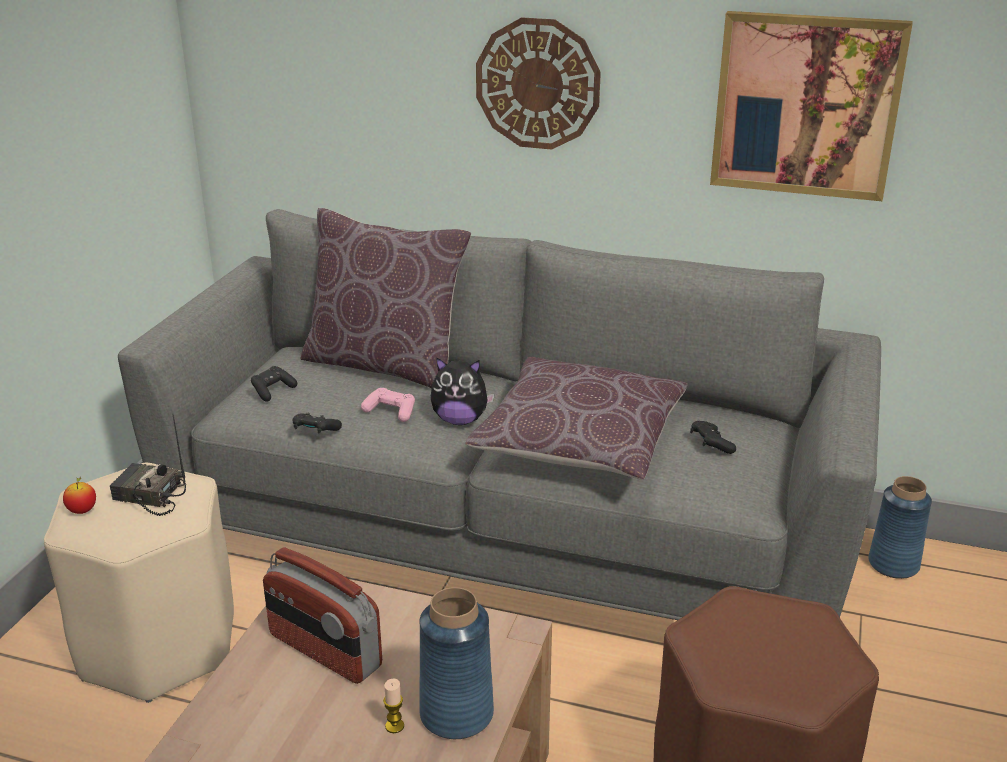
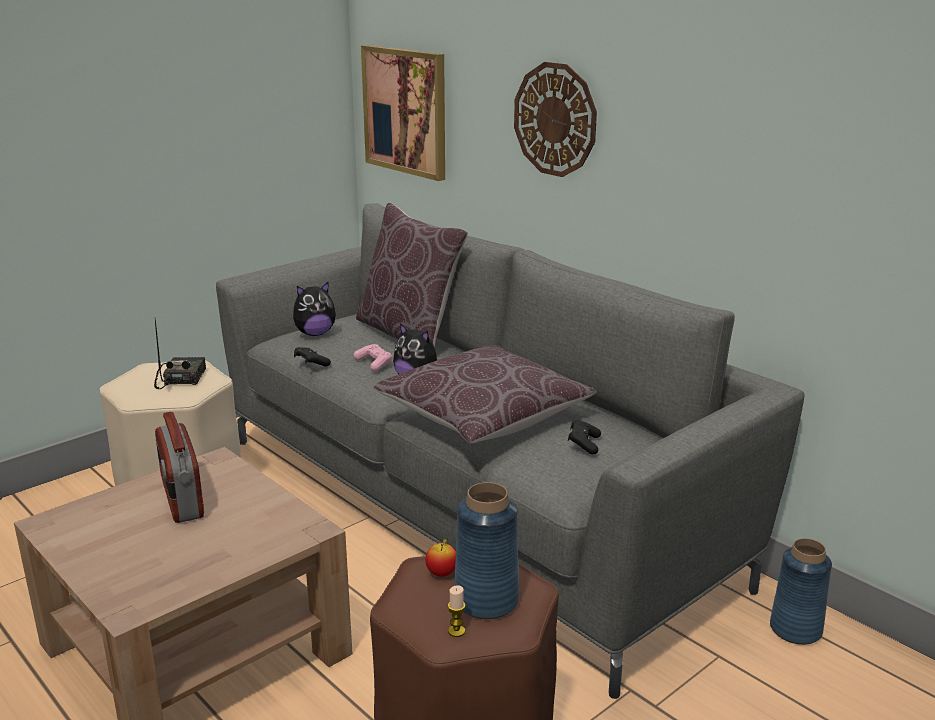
camera: 30 degrees right, 5 degrees down
(82, 511) = (136, 376): apple -> apple (442, 573)
(149, 496) = (180, 378): radio -> radio turned 45 degrees clockwise
(272, 391) = (315, 333): black game controller -> plush toy
(394, 726) = (168, 554): candle -> candle (456, 631)
(457, 714) = (212, 562): blue vase -> blue vase (486, 601)
(806, 105) = (750, 153): picture -> picture (405, 111)

